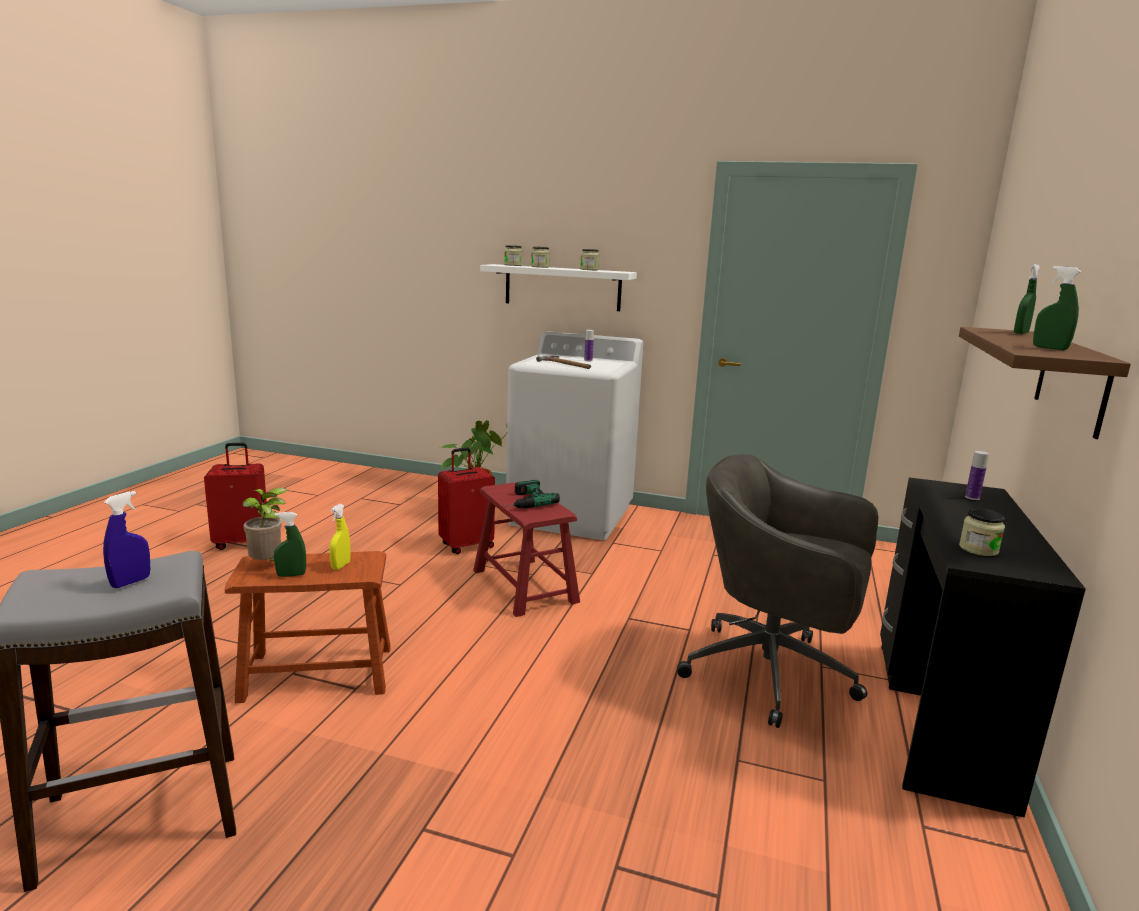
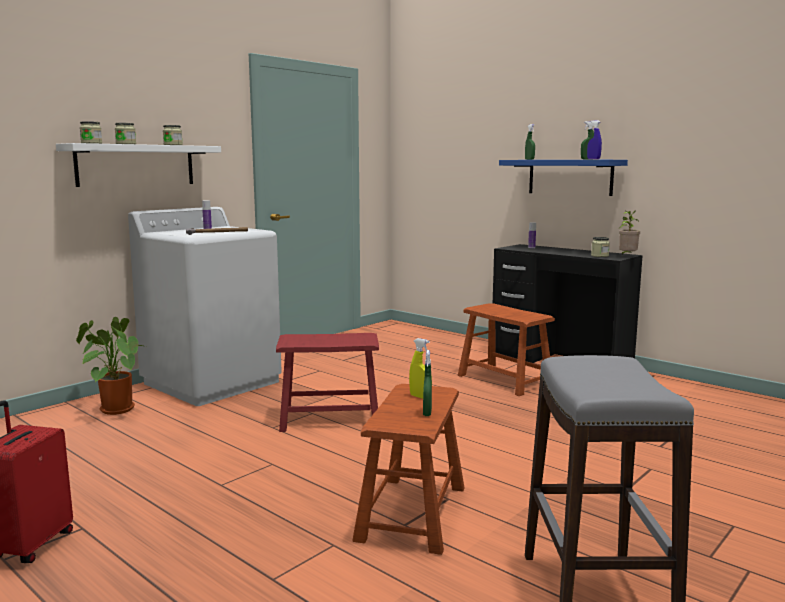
camera: 65 degrees left, 5 degrees down
(131, 582) = (616, 369): blue spray bottle -> blue spray bottle (593, 159)
(268, 565) = (397, 420): potted plant -> potted plant (627, 257)
(466, 545) = (221, 428): red suitcase -> none
(522, 501) = (330, 340): power drill -> none
(773, 674) = (504, 380): grey office chair -> brown stool
(1072, 381) = (570, 177): brown shelf -> blue shelf

